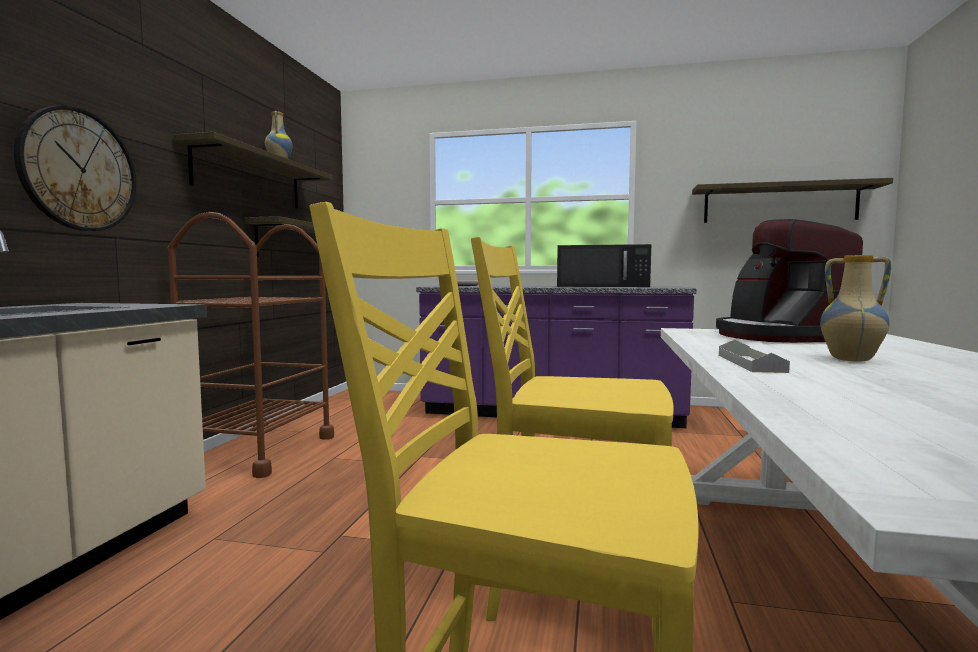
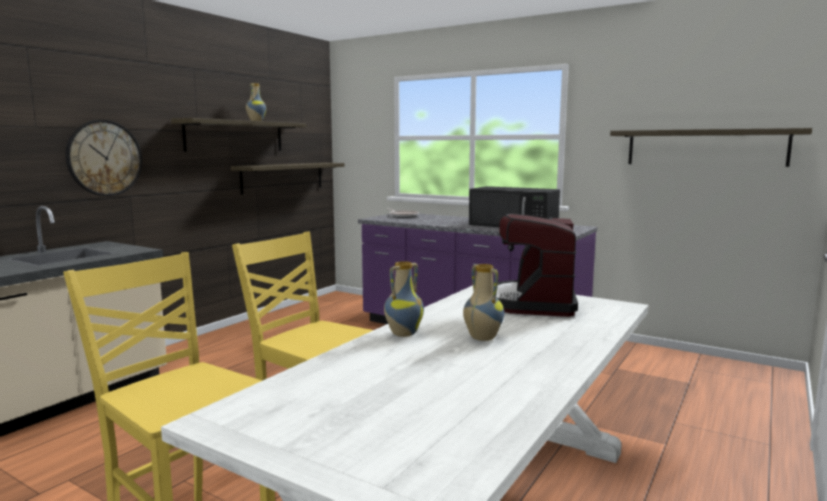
camera: 20 degrees right, 5 degrees up
(261, 451) = (230, 340): brown cart -> none
(750, 363) = (403, 333): grey tray -> vase

